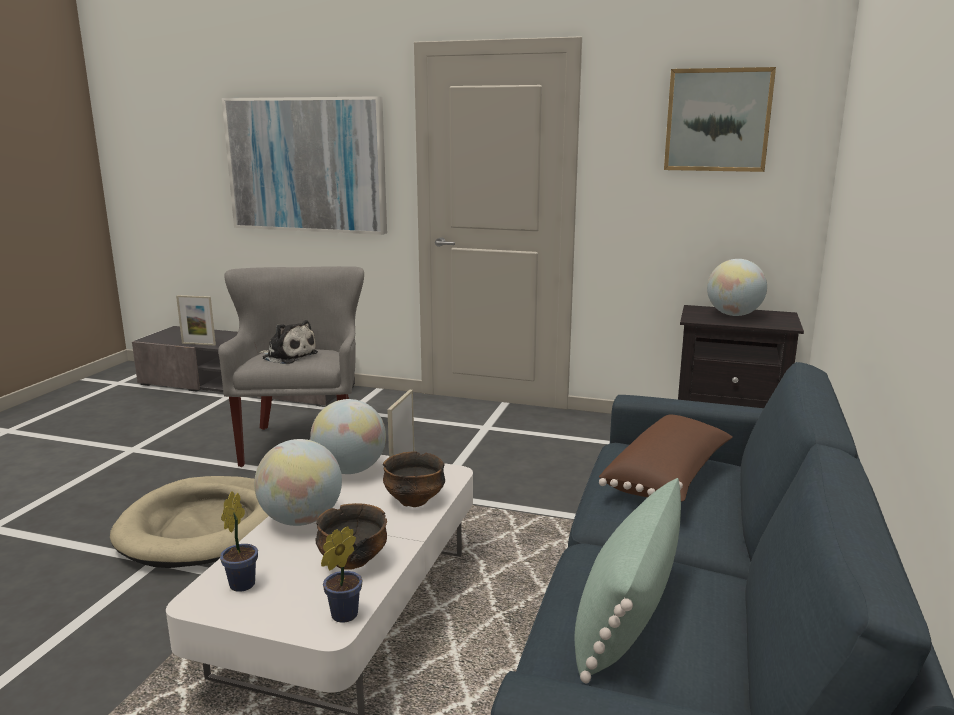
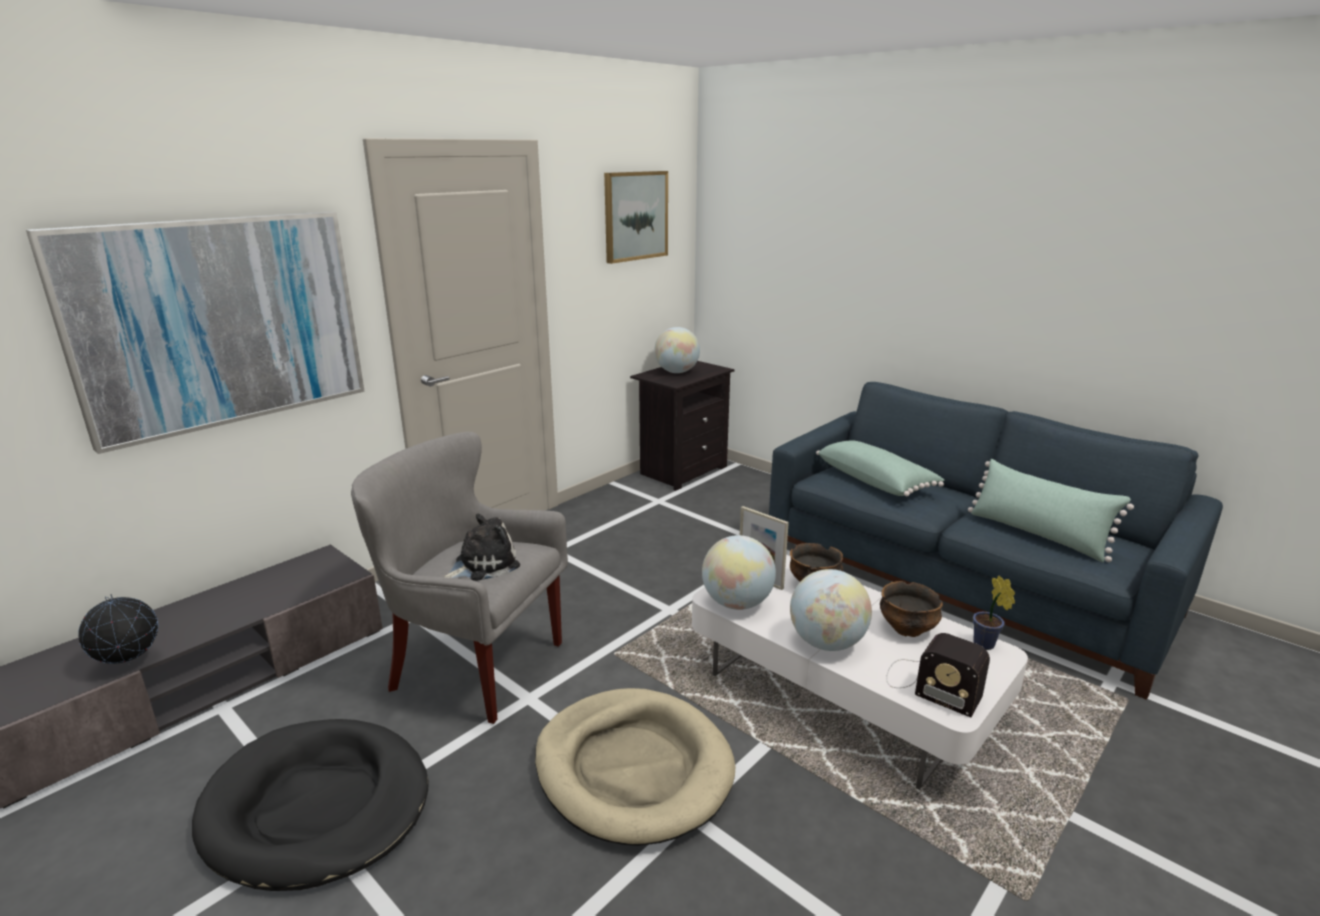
camera: 65 degrees left, 5 degrees up
(149, 443) = (317, 807): none -> black dog bed
(198, 344) = (130, 664): picture frame -> globe
(244, 582) = (929, 685): potted plant -> radio
(669, 479) = (876, 481): brown pillow -> green pillow

